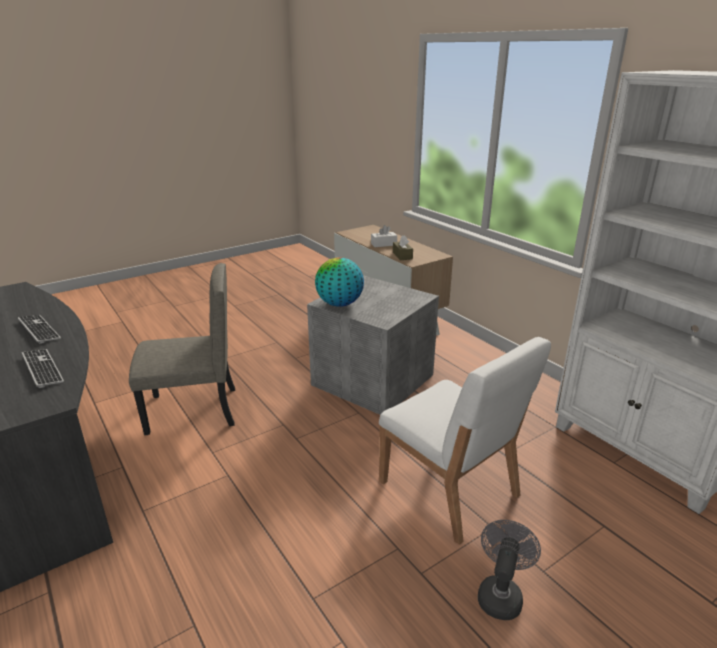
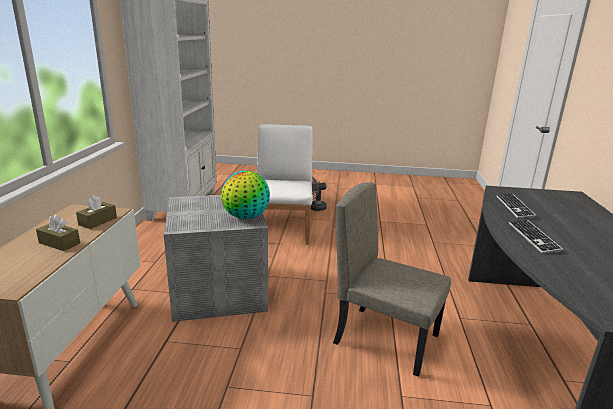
camera: 140 degrees left, 5 degrees down
(383, 244) = (59, 243): white tissue box -> brown tissue box

